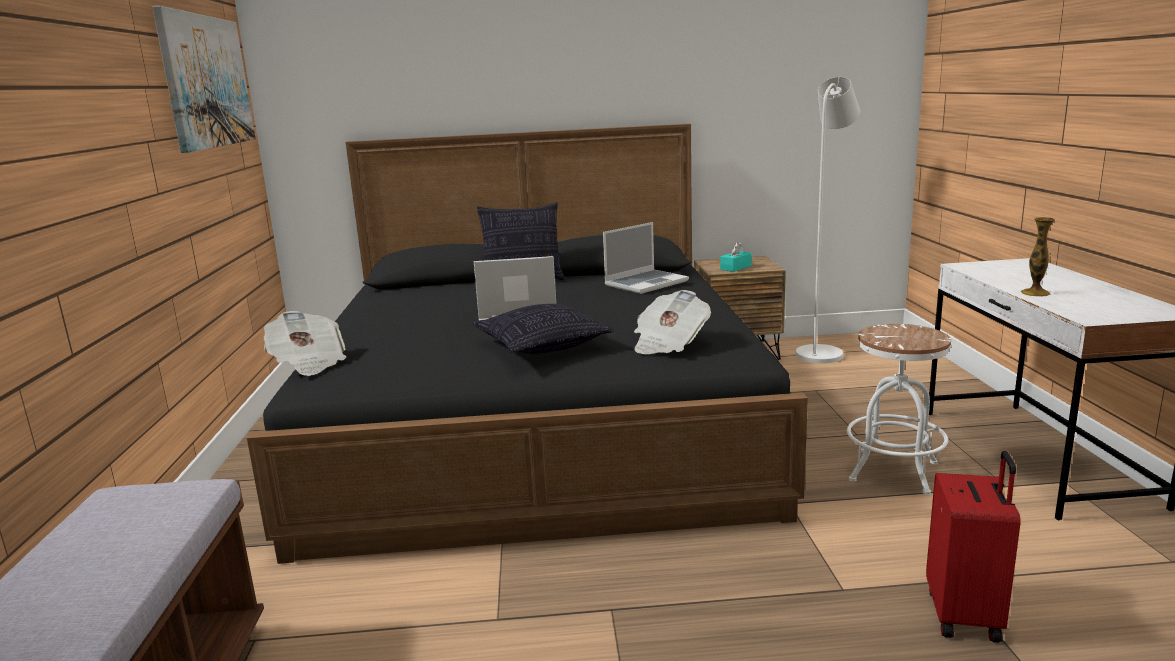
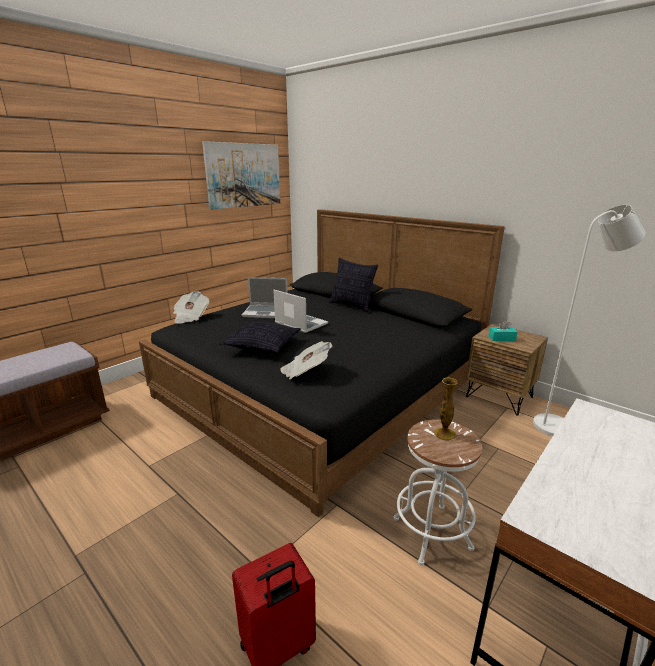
camera: 45 degrees right, 5 degrees up
(646, 283) = (398, 329): laptop -> laptop (266, 312)
(1035, 293) = (565, 465): vase -> vase (444, 434)

